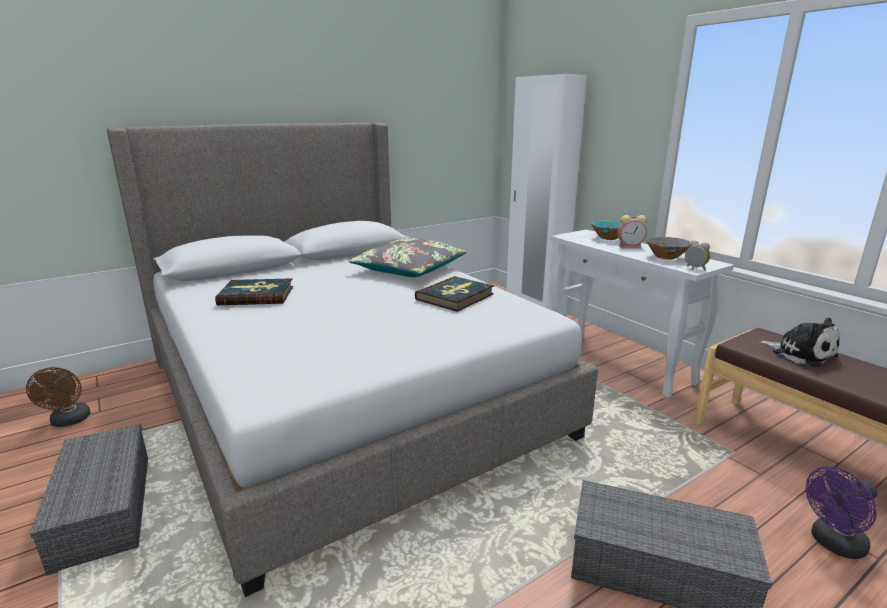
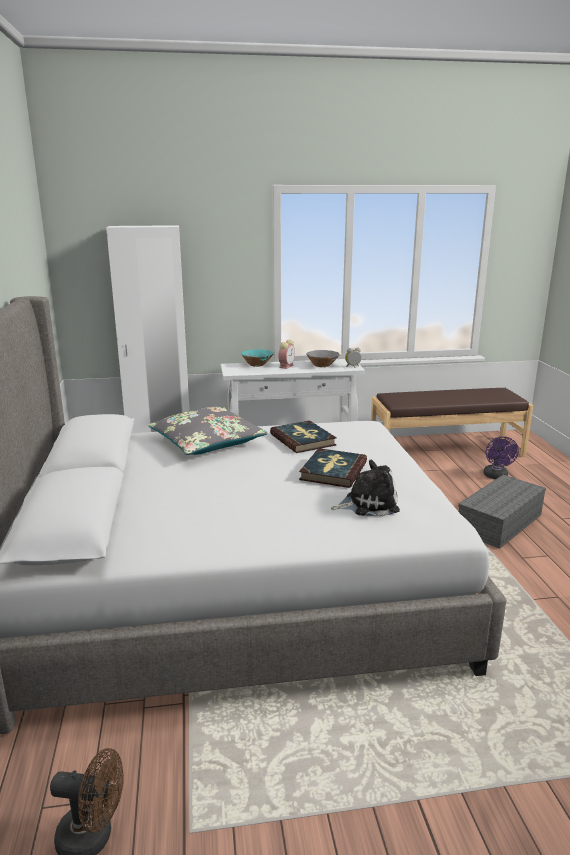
camera: 65 degrees left, 0 degrees up
(103, 508) = (336, 773): grey storage box -> none
(256, 295) = (211, 515): book -> book (333, 471)
(800, 353) = (418, 397): plush toy -> plush toy (368, 504)

